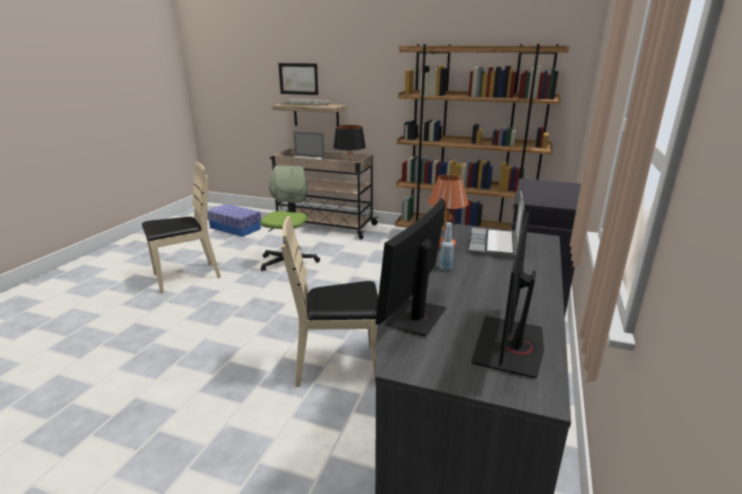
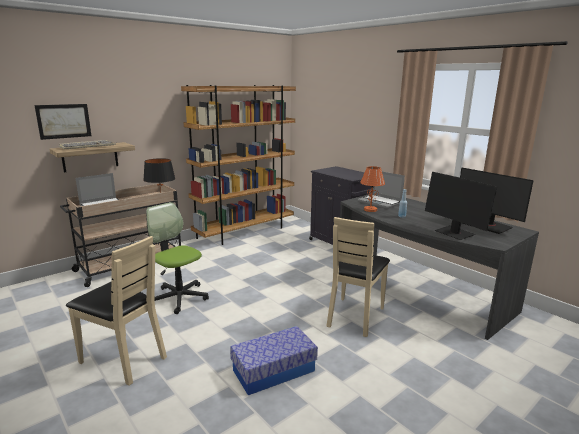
camera: 60 degrees left, 5 degrees down
(186, 276) = (124, 359): beige chair -> beige chair turned 120 degrees clockwise
(235, 228) = (45, 308): storage box -> storage box (273, 371)

